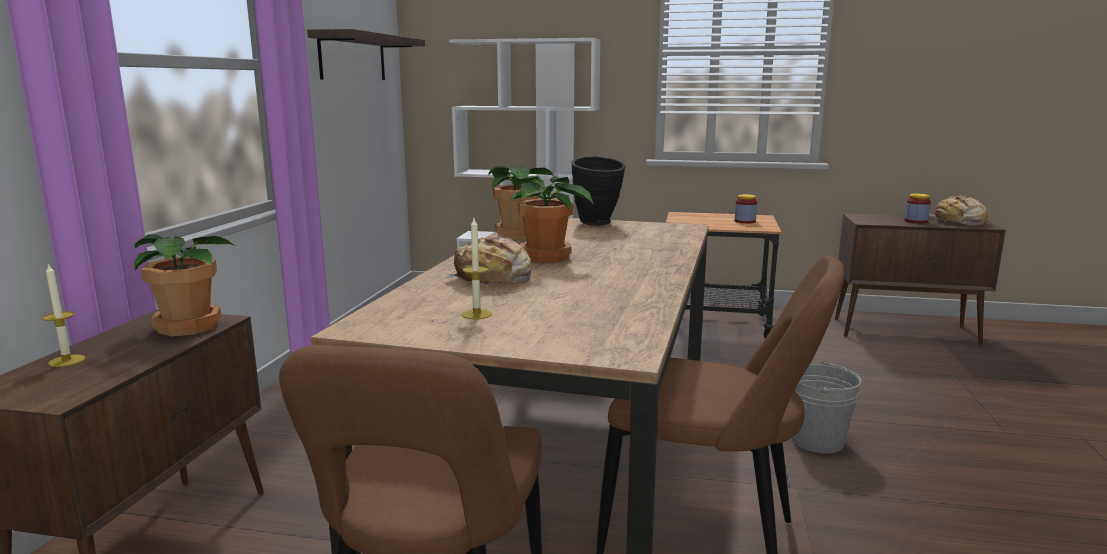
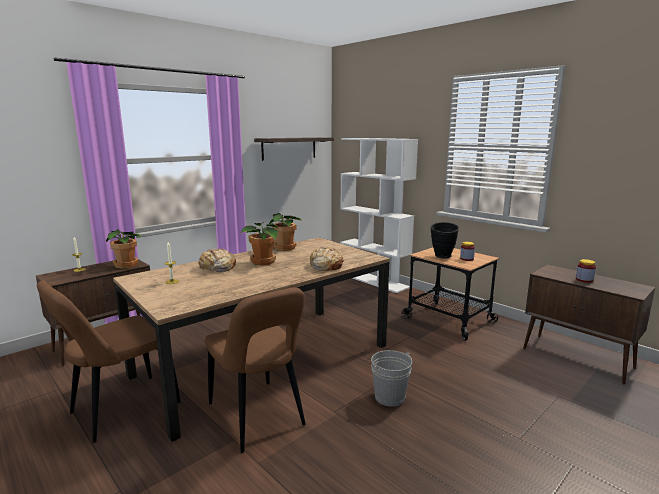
camera: 35 degrees right, 0 degrees up
(598, 224) = (336, 248): black vase -> black vase (442, 257)
(958, 222) = (620, 287): bread -> bread (325, 266)

